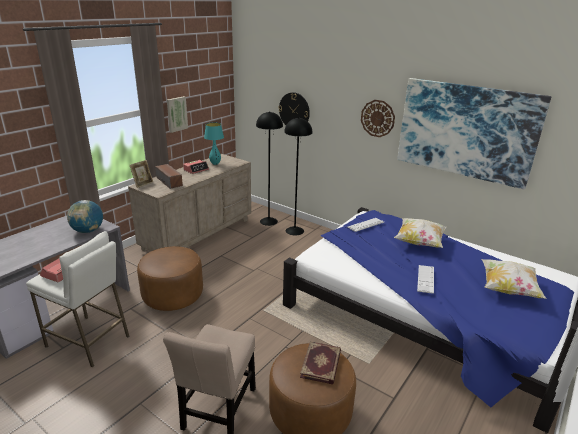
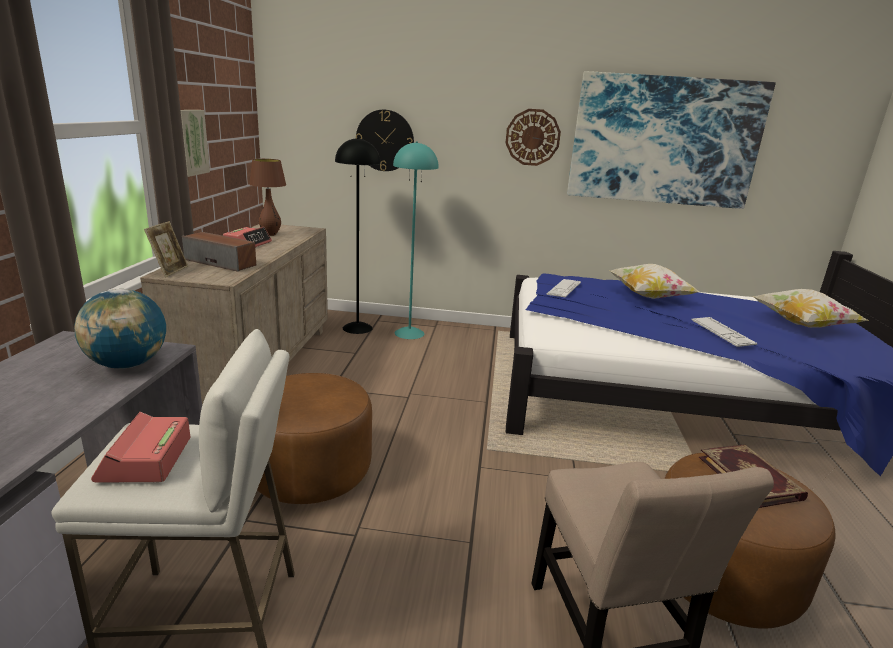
camera: 30 degrees left, 5 degrees down
(215, 164) = (270, 234): turquoise table lamp -> brown table lamp
(295, 231) = (409, 333): black floor lamp -> turquoise floor lamp

